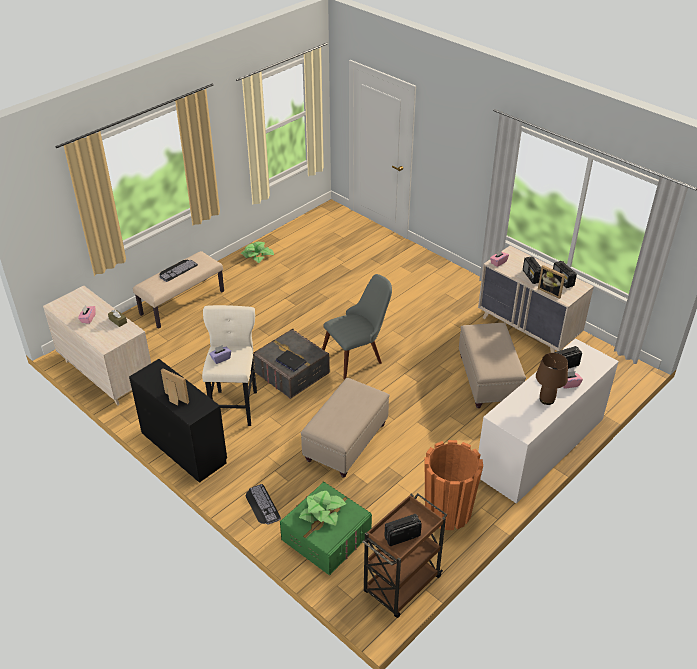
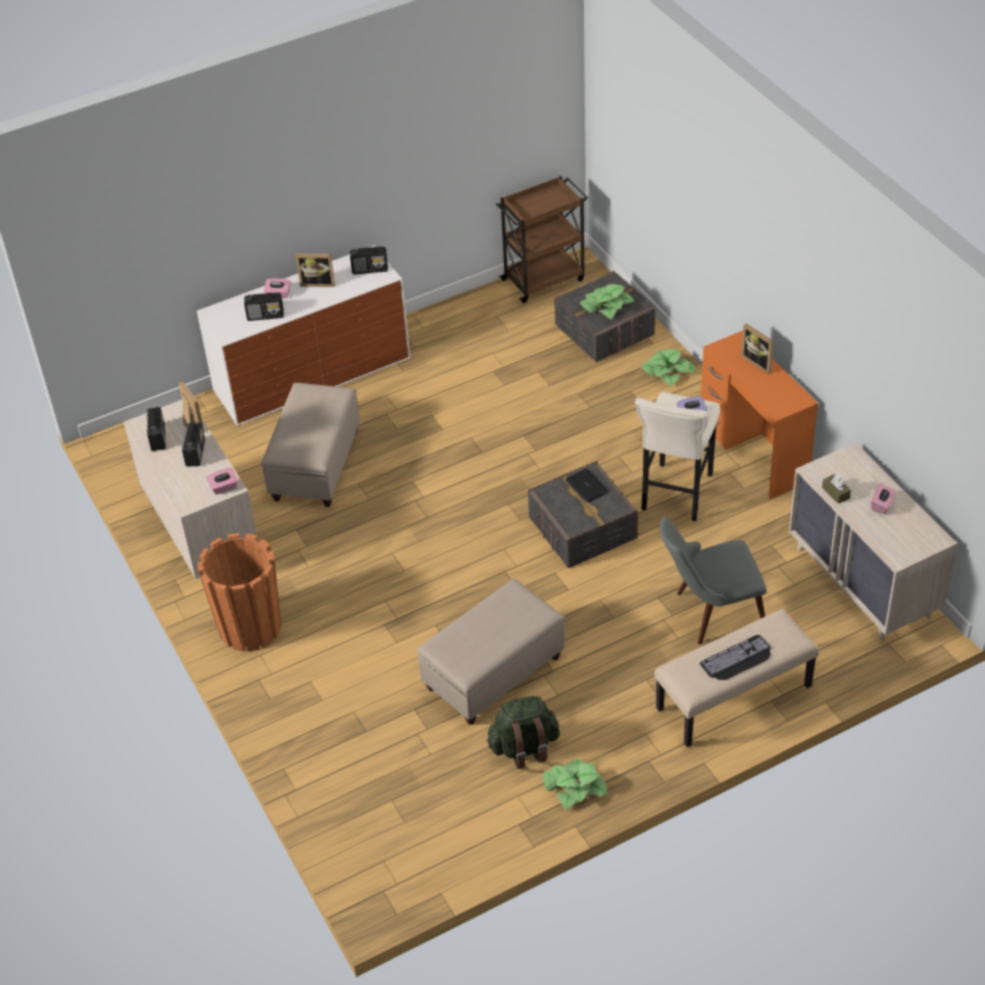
camera: 160 degrees left, 5 degrees up
(183, 447) = (754, 452): black desk -> orange desk
(261, 505) = (668, 372): keyboard -> potted plant
(288, 265) = (524, 747): none -> green backpack
(326, 537) = (604, 330): green storage box -> grey storage box
(346, 441) = (543, 421): beige ottoman -> beige ottoman (493, 673)
(358, 355) = (476, 538): grey chair -> grey chair (709, 613)
(402, 536) = (548, 198): radio -> radio (370, 269)
(447, 511) = (462, 330): orange planter -> orange planter (250, 628)
(546, 400) = (318, 283): brown table lamp -> picture frame

